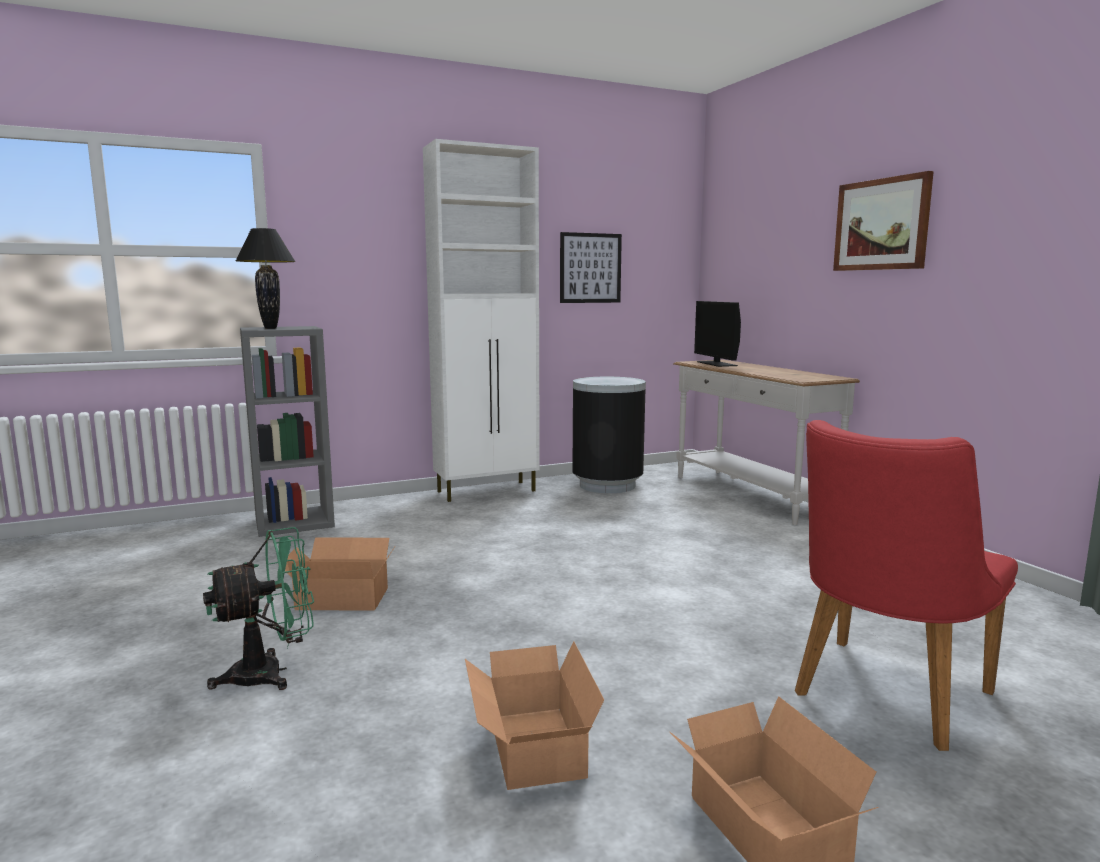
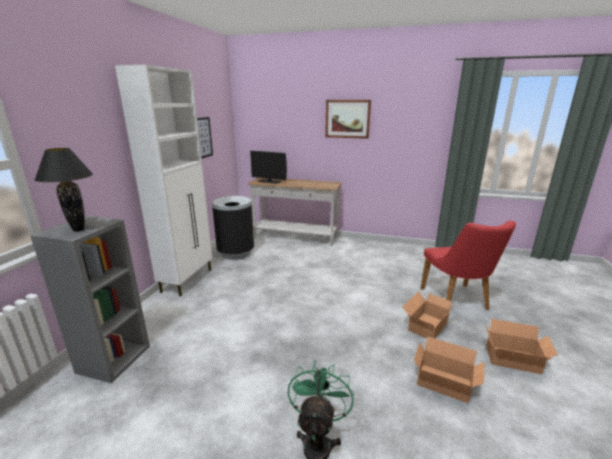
camera: 50 degrees left, 10 degrees up
(341, 597) = (255, 382): cardboard box -> cardboard box (425, 326)

